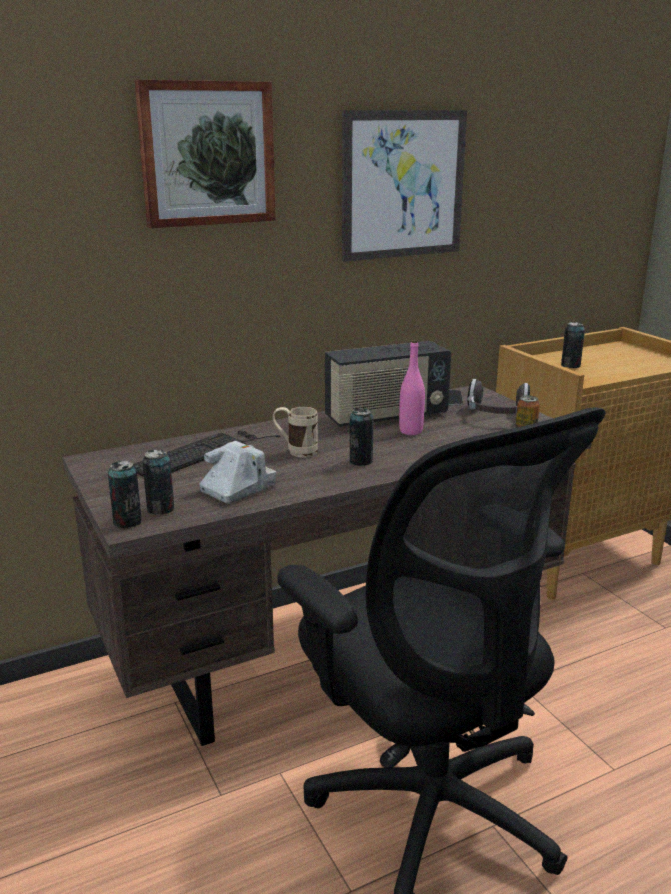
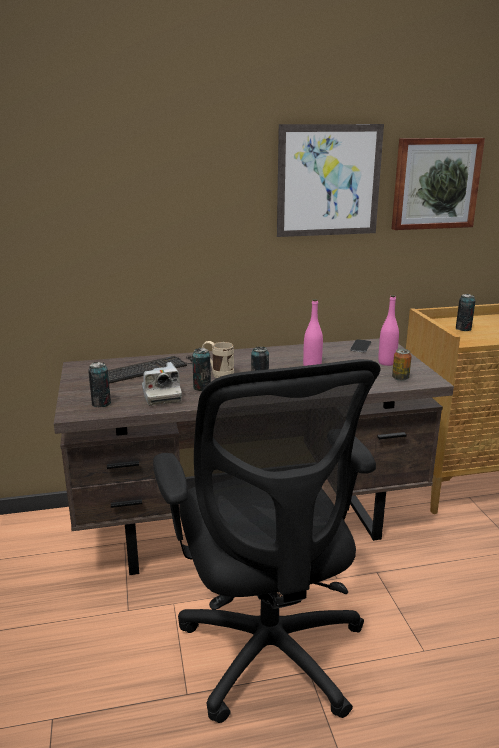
camera: 15 degrees right, 0 degrees up
(127, 522) = (75, 410): can -> can (202, 387)
(207, 154) = (172, 156): picture -> picture (435, 183)
(238, 488) = (161, 396): camera -> camera turned 105 degrees clockwise
(386, 417) = (301, 356): radio -> none
(496, 416) = (387, 363): headphones -> pink bottle

